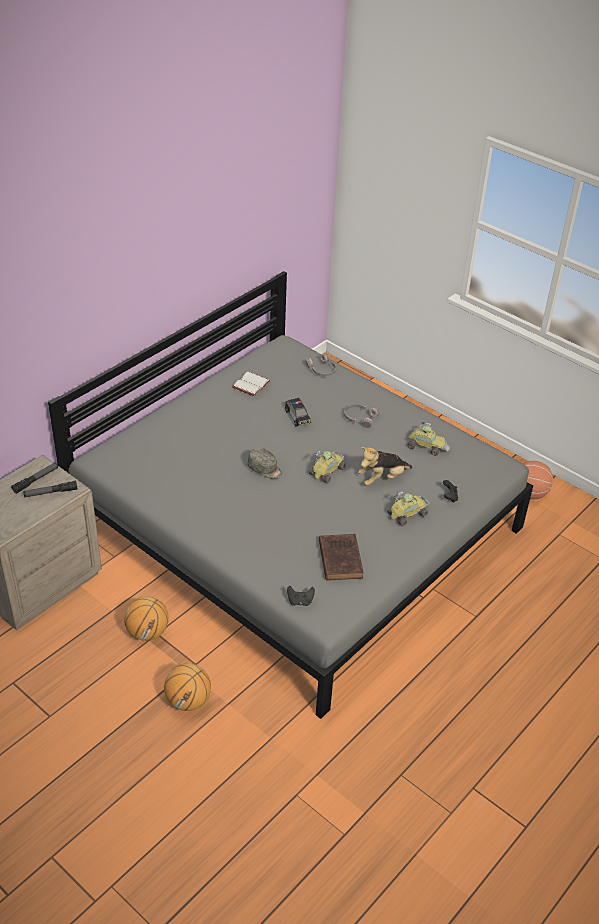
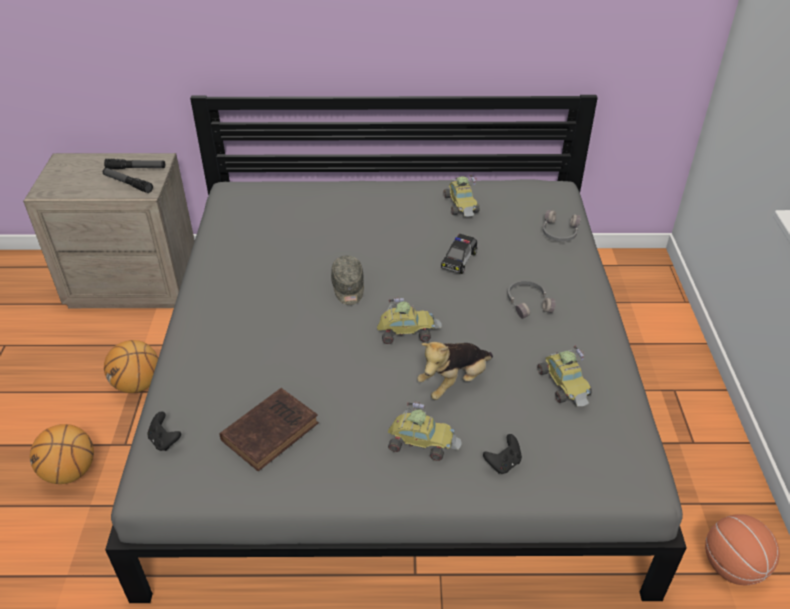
camera: 50 degrees right, 0 degrees up
(250, 384) = (462, 205): white book -> toy car
(382, 478) = (454, 382): plush toy -> plush toy turned 60 degrees counterclockwise

